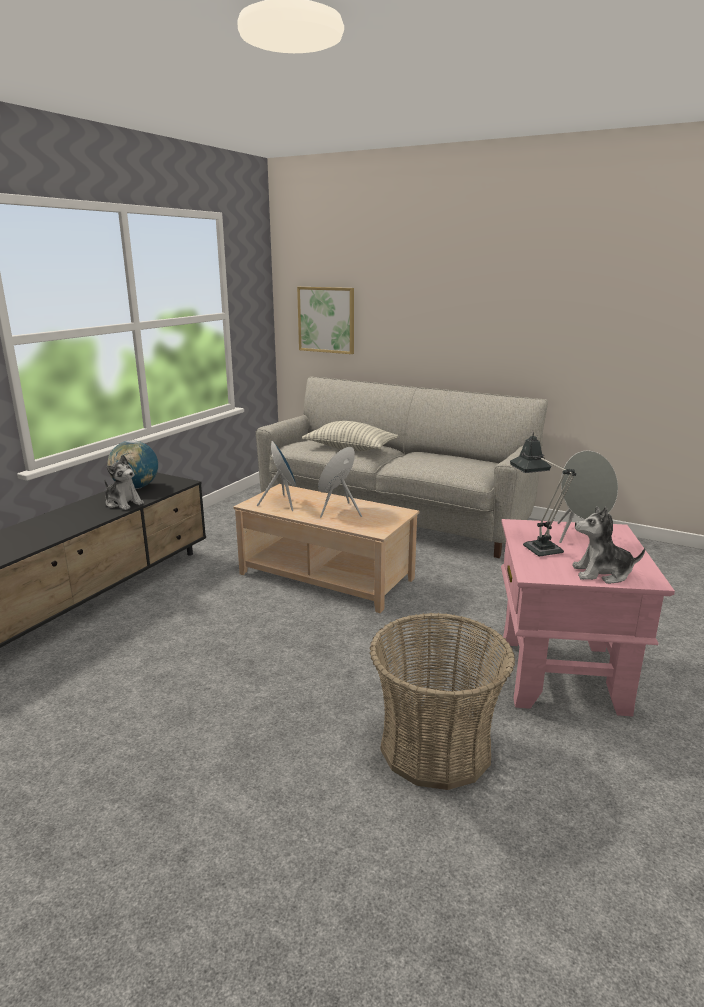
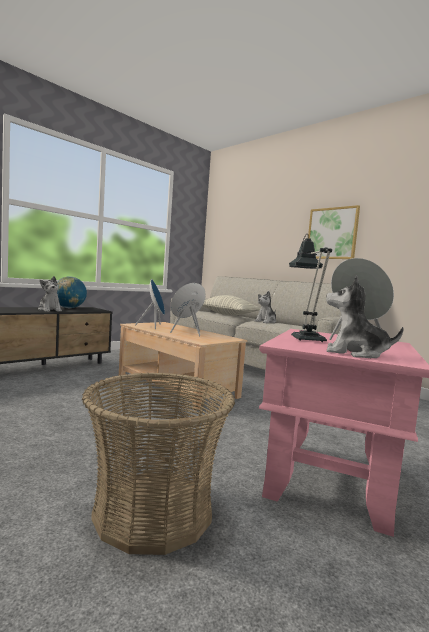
camera: 15 degrees right, 15 degrees down
(326, 320) = (232, 241): picture -> picture (332, 233)
(415, 462) = (266, 322): none -> plush toy

